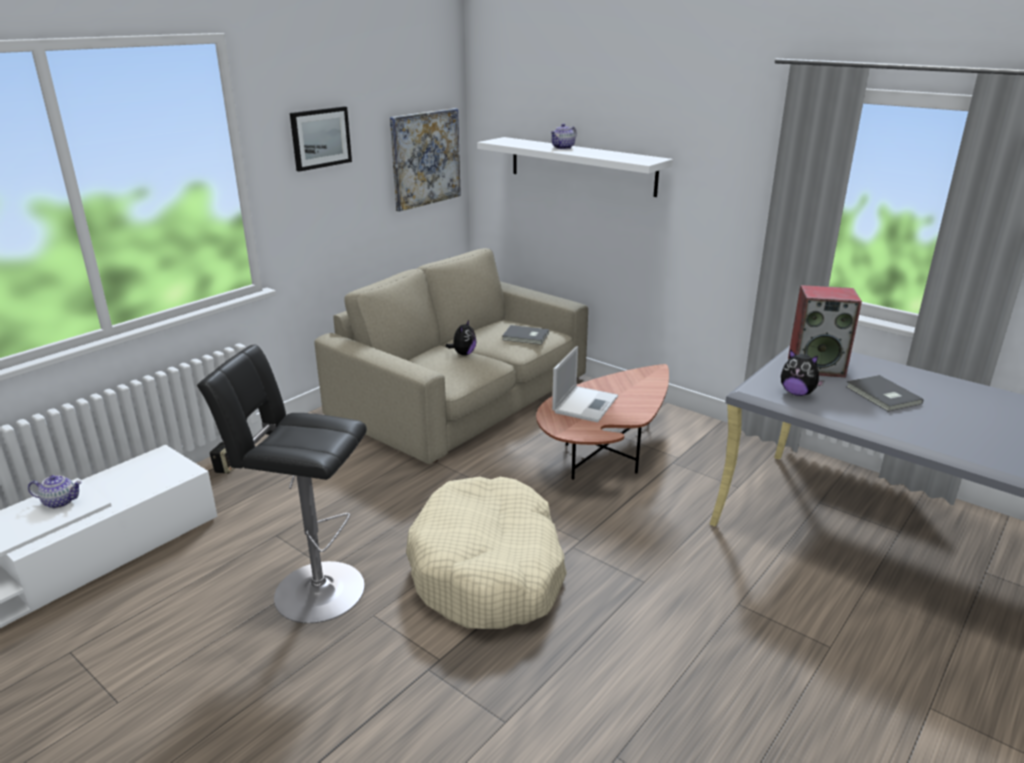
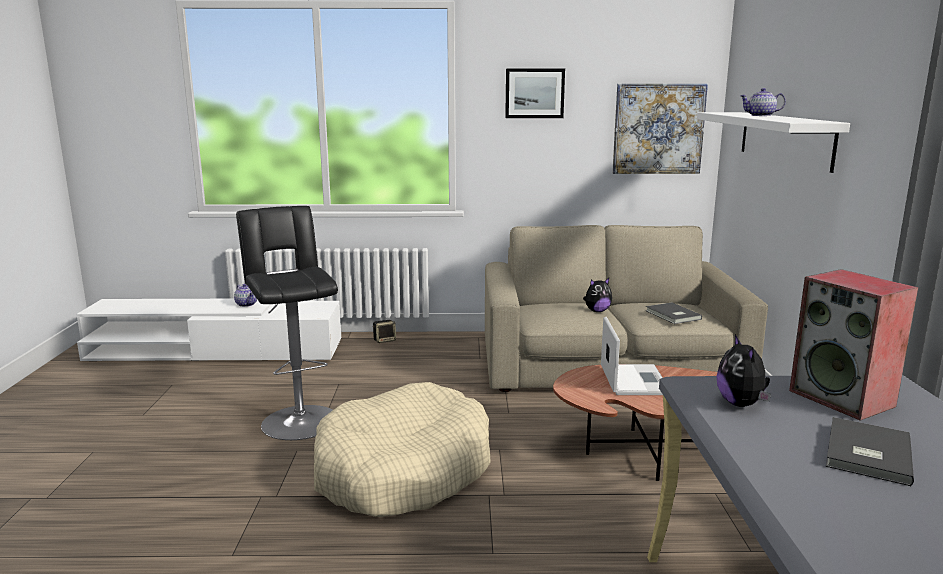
camera: 50 degrees right, 10 degrees down
(585, 404) = (633, 380): laptop -> laptop turned 75 degrees counterclockwise

